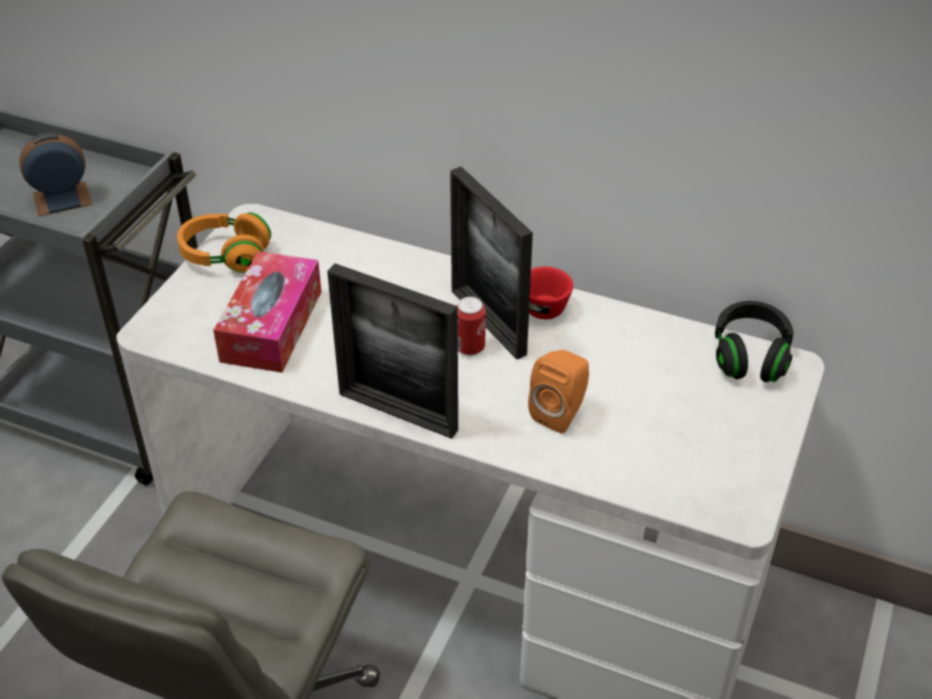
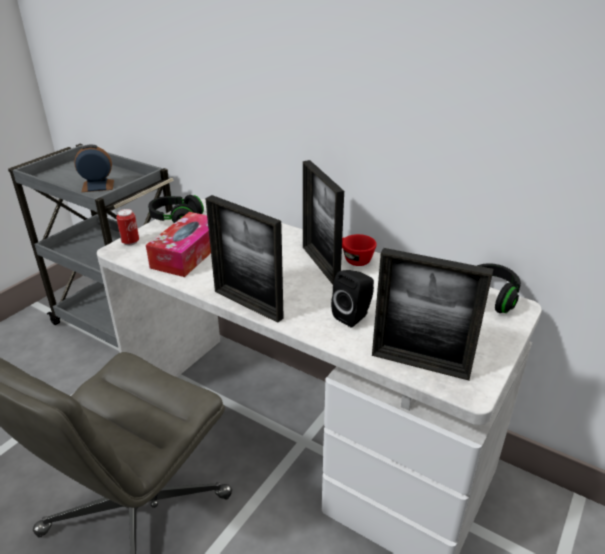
camera: 10 degrees right, 10 degrees down
(226, 256) = (176, 220): orange headphones -> black headphones
(470, 348) = (305, 276): can -> can (130, 242)
(560, 413) = (354, 316): orange speaker -> black speaker
(668, 482) = (420, 364): none -> picture frame

